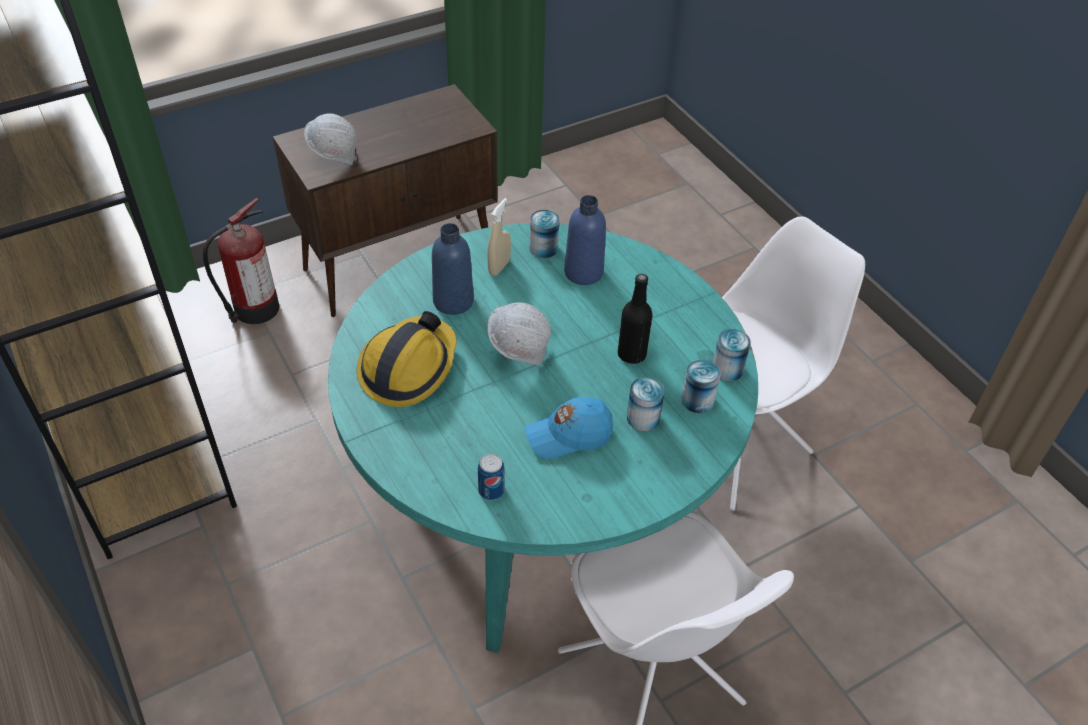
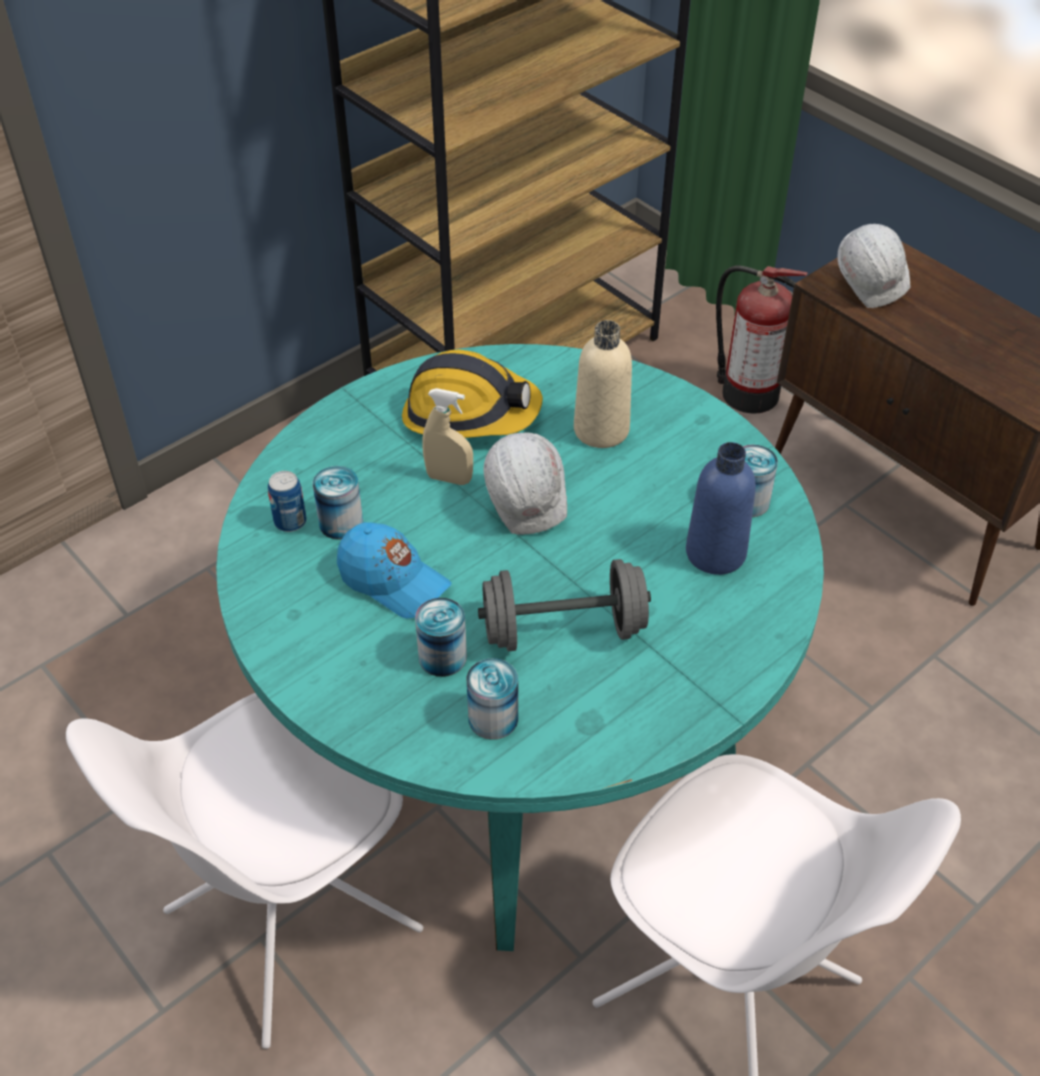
camera: 80 degrees right, 0 degrees up
(453, 301) = (601, 430): blue bottle -> beige bottle
(499, 267) = (686, 462): beige spray bottle -> beige spray bottle (449, 478)
(568, 435) = (393, 581): blue cap -> blue cap turned 150 degrees clockwise
(631, 354) = (563, 630): black bottle -> grey dumbbell
(727, 369) = (569, 752): can -> can (341, 523)

